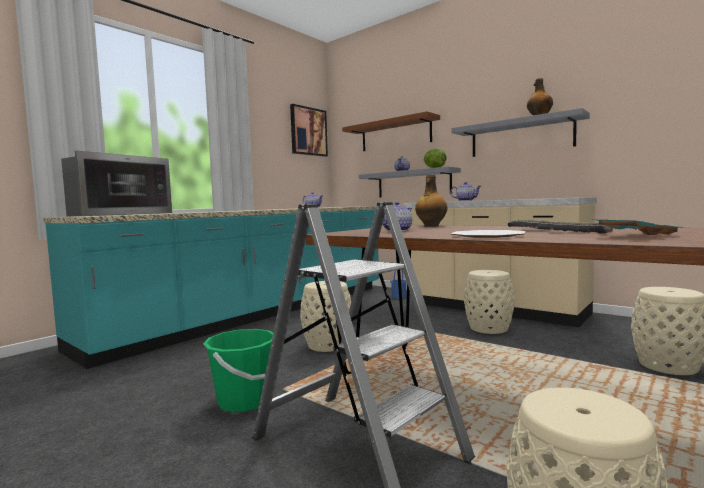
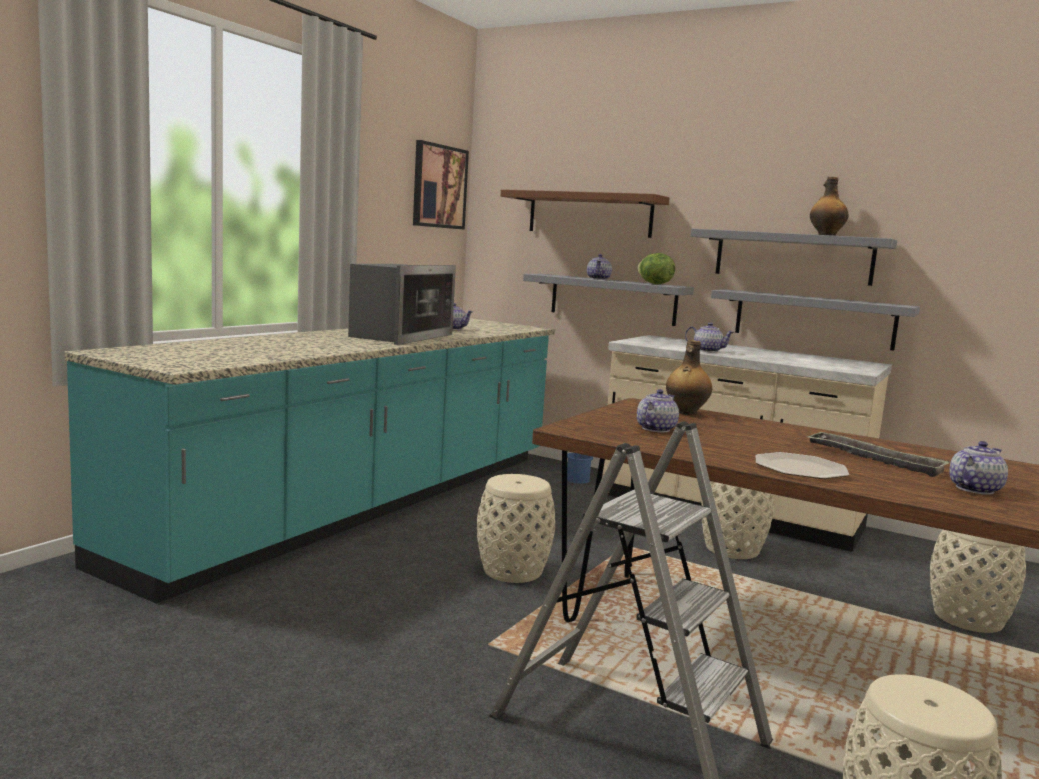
camera: 10 degrees left, 5 degrees up
(117, 214) = (186, 351): microwave -> microwave (400, 336)
(244, 401) = (444, 663): green bucket -> none
(539, 175) = (814, 319): none -> grey shelf
(635, 235) = (974, 489): turquoise tray -> teapot

